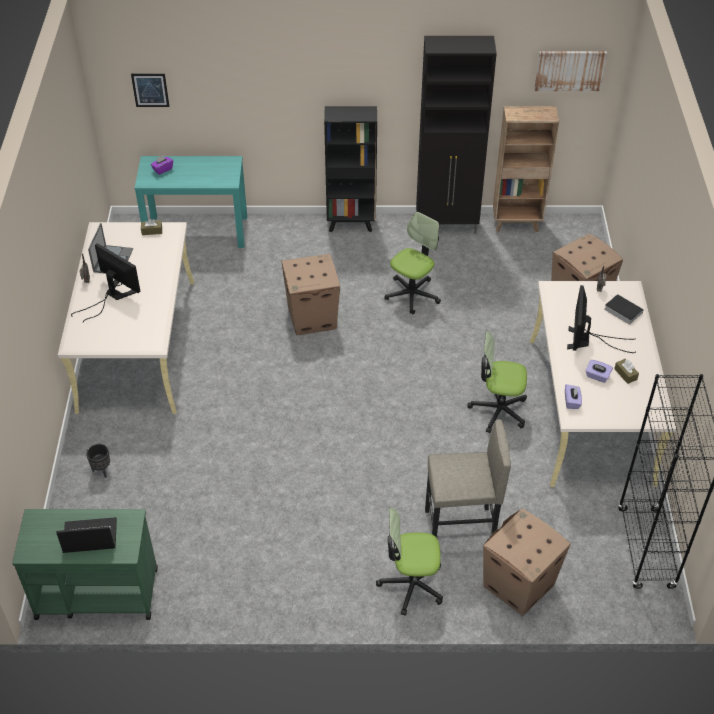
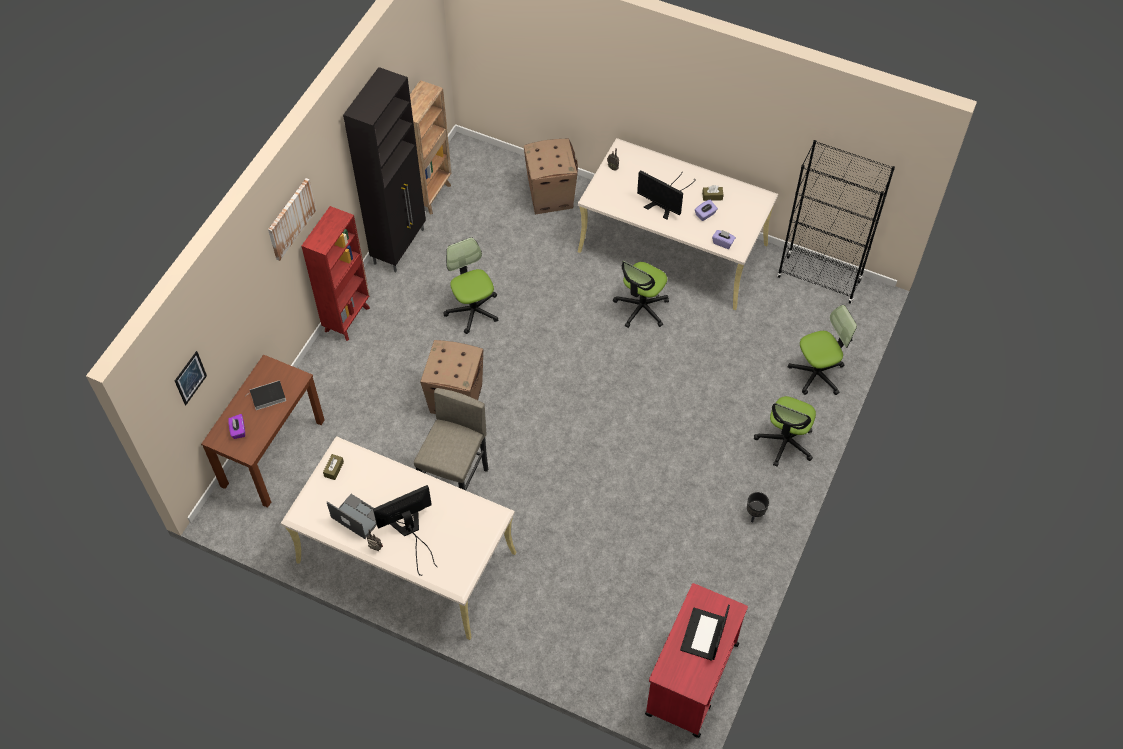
camera: 65 degrees left, 10 degrees up
(96, 593) = (691, 679): green cart -> red cart
(102, 470) = (554, 635): black planter -> black planter (754, 514)
(197, 231) = (273, 452): turquoise console table -> brown console table
(351, 223) = (348, 318): black bookcase -> red bookcase
(460, 530) = (749, 388): grey stool -> grey stool (456, 485)
(518, 586) = (816, 373): cardboard box -> office chair
(570, 70) = (418, 43): picture -> picture (291, 218)
(622, 310) = (644, 165): book -> book (267, 397)

